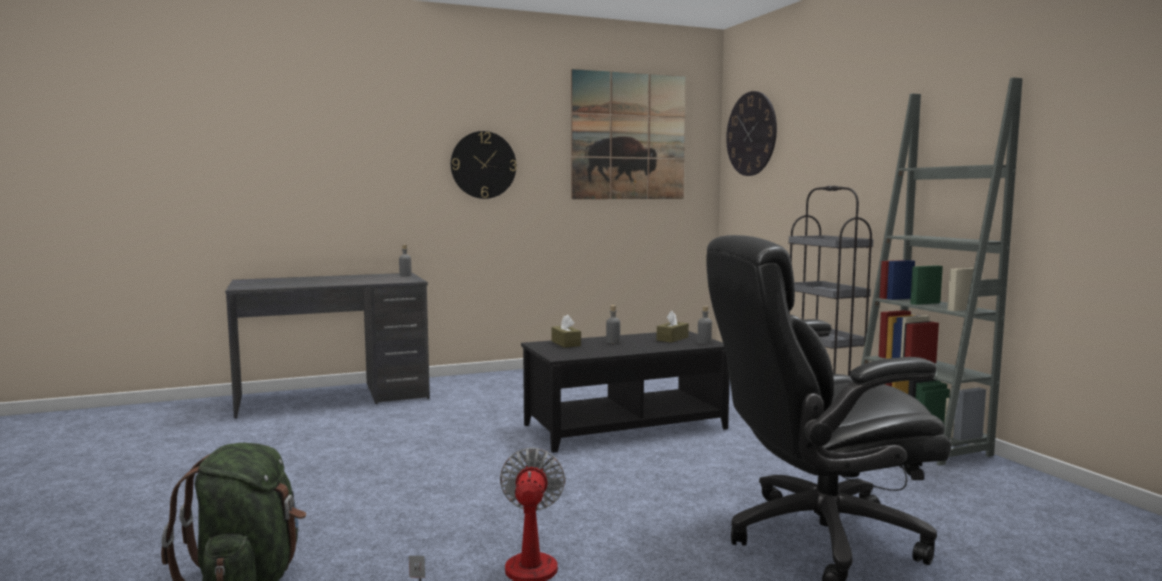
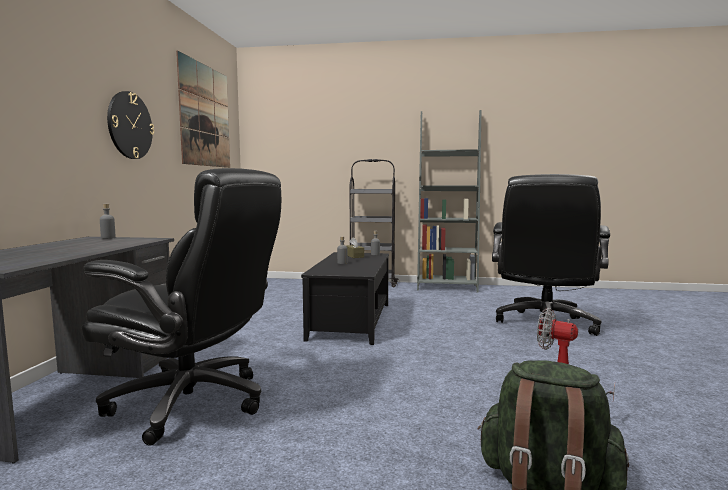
camera: 60 degrees left, 0 degrees up
(338, 431) = (195, 405): none -> black office chair
(566, 343) = (327, 269): brown tissue box -> none
(751, 134) = (276, 124): wall clock -> none

